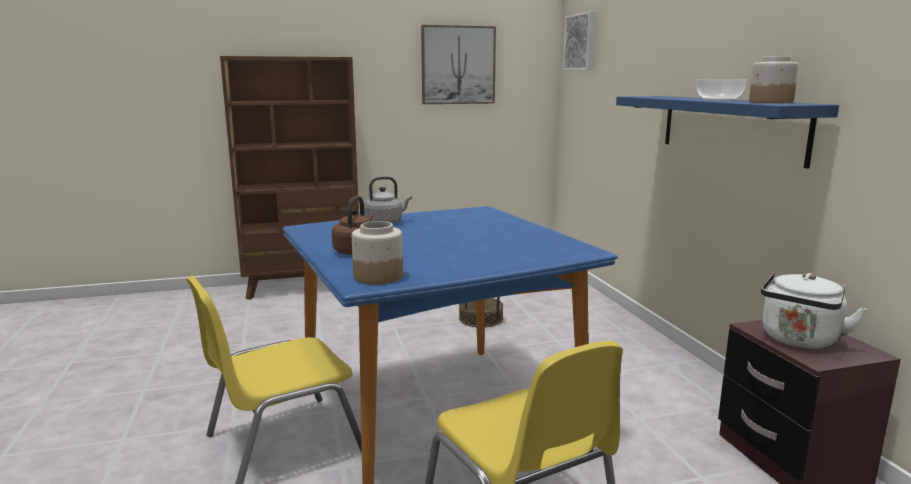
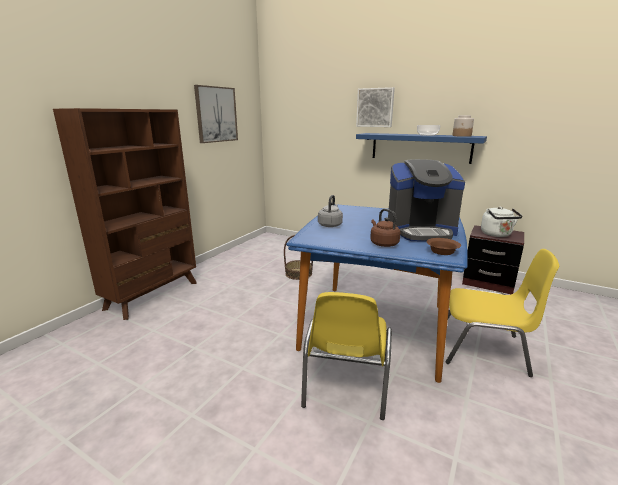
camera: 45 degrees left, 5 degrees up
(377, 277) = (442, 252): jar -> brown bowl
(454, 254) = (420, 231): none -> coffee machine
(581, 42) = (286, 100): picture -> picture (375, 107)

